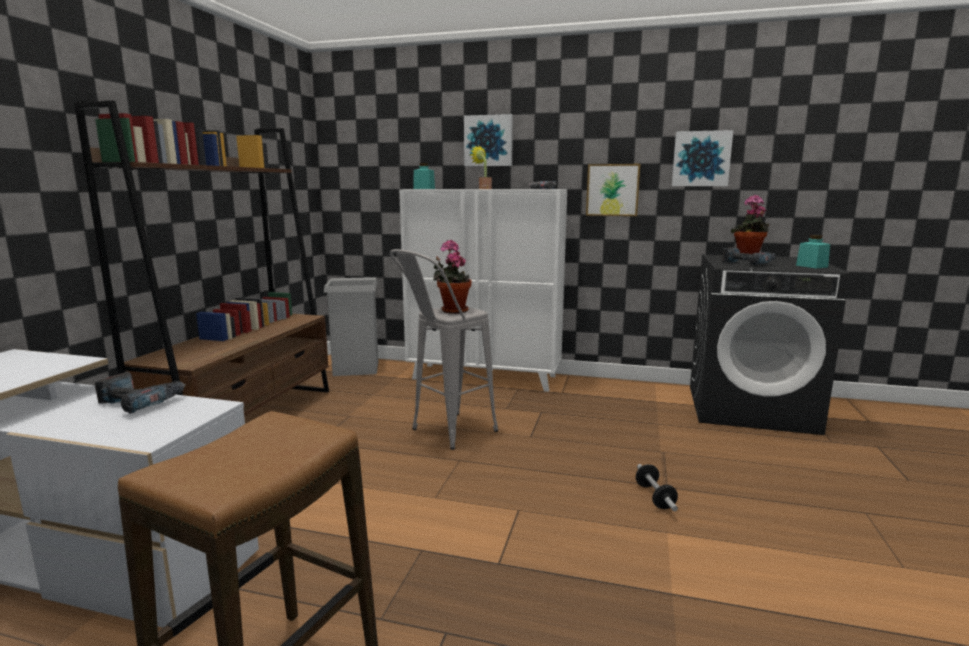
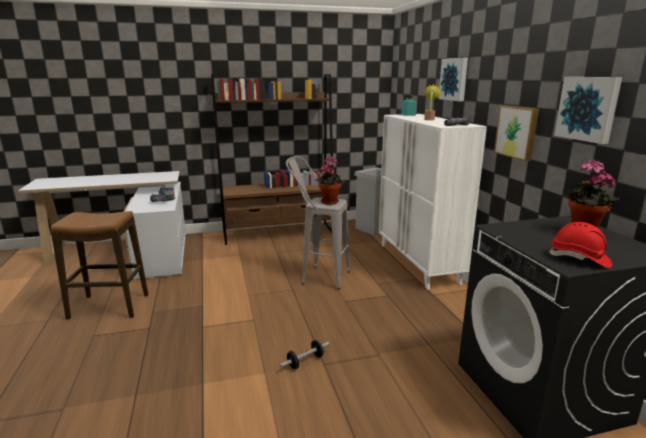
camera: 60 degrees right, 5 degrees up
(747, 263) = (536, 233): power drill -> none
(811, 266) = (579, 259): turquoise jar -> red hard hat

